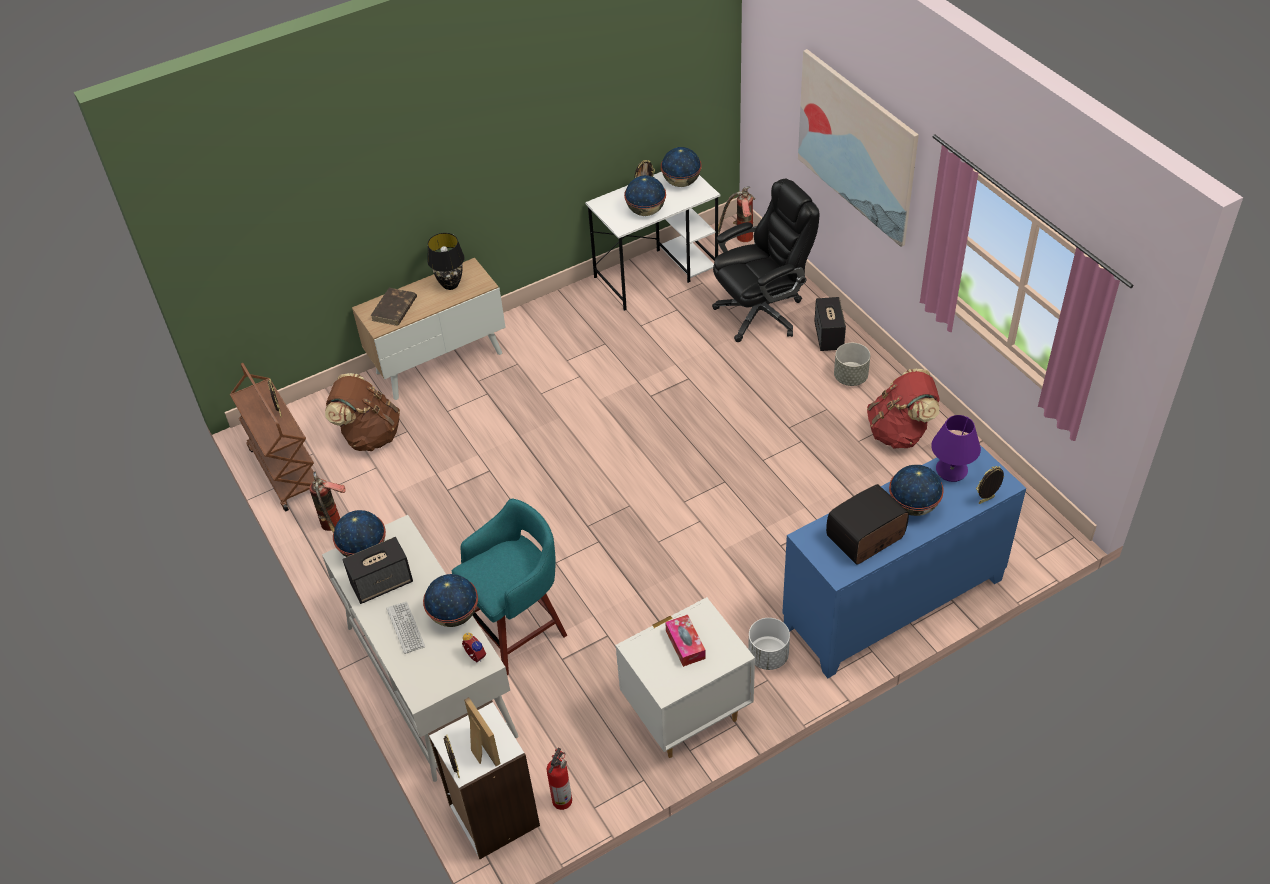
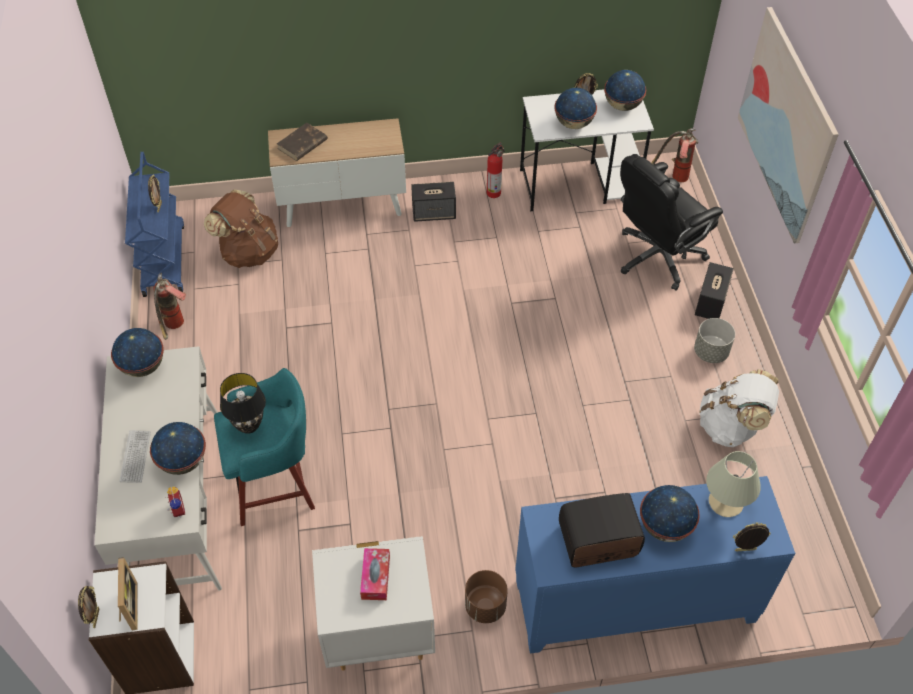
camera: 20 degrees right, 5 degrees up
(285, 471) = (163, 259): brown cart -> blue cart
(382, 583) = (140, 404): speaker -> speaker (434, 213)
(451, 284) = (363, 137): black table lamp -> black table lamp (249, 425)
(562, 799) = (226, 668): fire extinguisher -> fire extinguisher (494, 192)
(761, 313) = (657, 257): black office chair -> black office chair turned 150 degrees clockwise
(768, 656) = (485, 606): white planter -> brown planter
(900, 432) = (731, 426): red backpack -> white backpack
(951, 470) = (725, 503): purple table lamp -> beige table lamp

